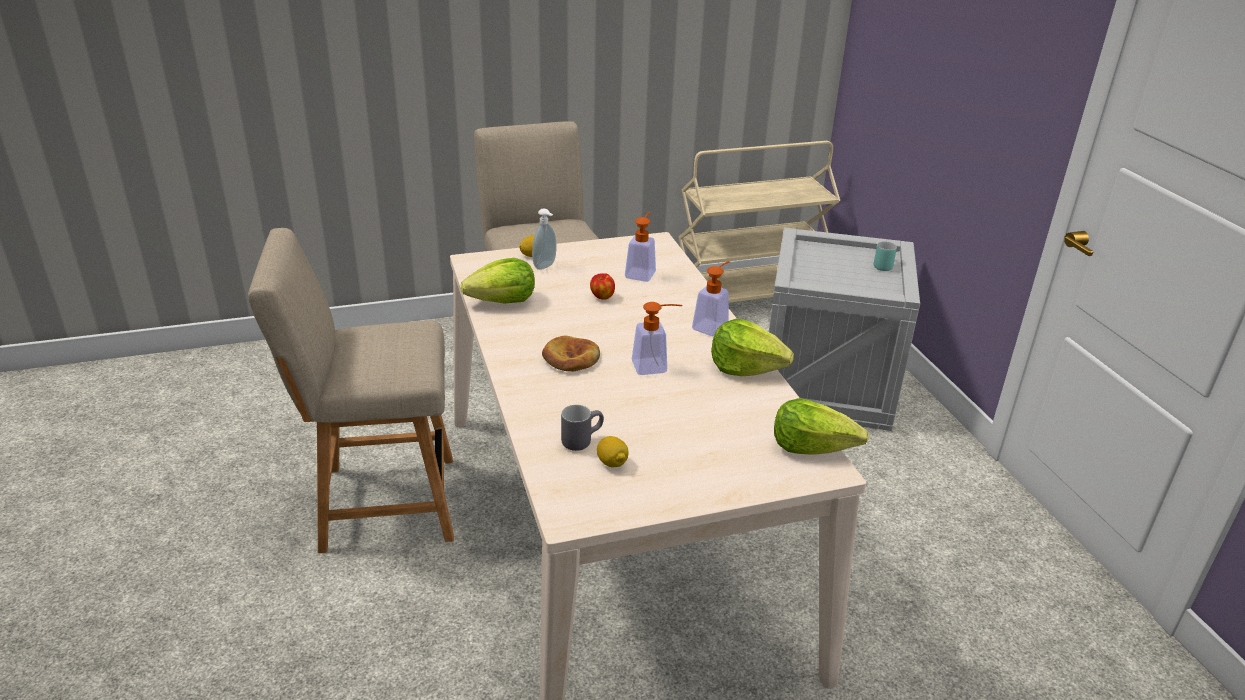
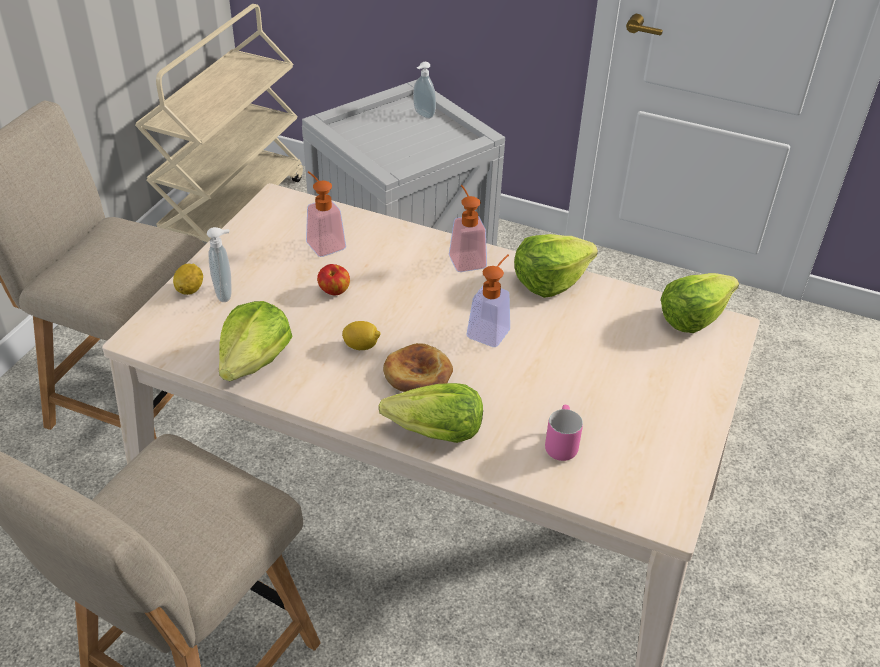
camera: 50 degrees left, 10 degrees up
(526, 387) = (435, 433): none -> lettuce
(581, 440) = (559, 443): grey mug -> pink mug
(612, 463) = (612, 443): lemon -> lemon (361, 346)
(882, 265) = (423, 115): turquoise mug -> soap dispenser

